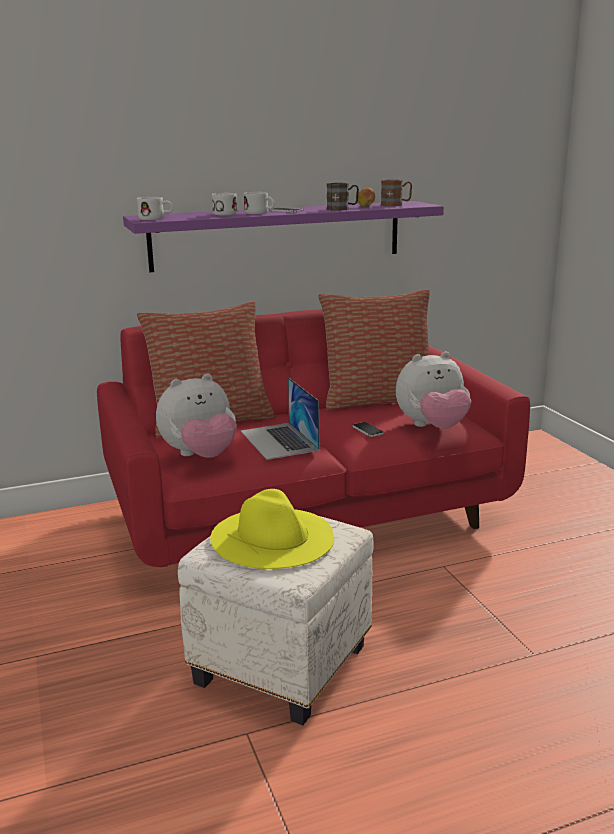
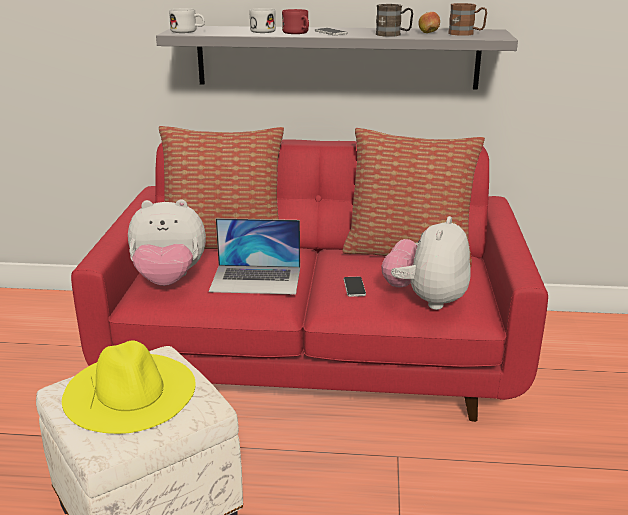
camera: 25 degrees right, 5 degrees up
(260, 213) = (298, 33): white mug -> red mug
(278, 235) = (337, 57): purple shelf -> grey shelf
(279, 440) = (256, 279): laptop -> laptop turned 90 degrees counterclockwise
(432, 427) = (426, 299): plush toy -> plush toy turned 105 degrees clockwise

